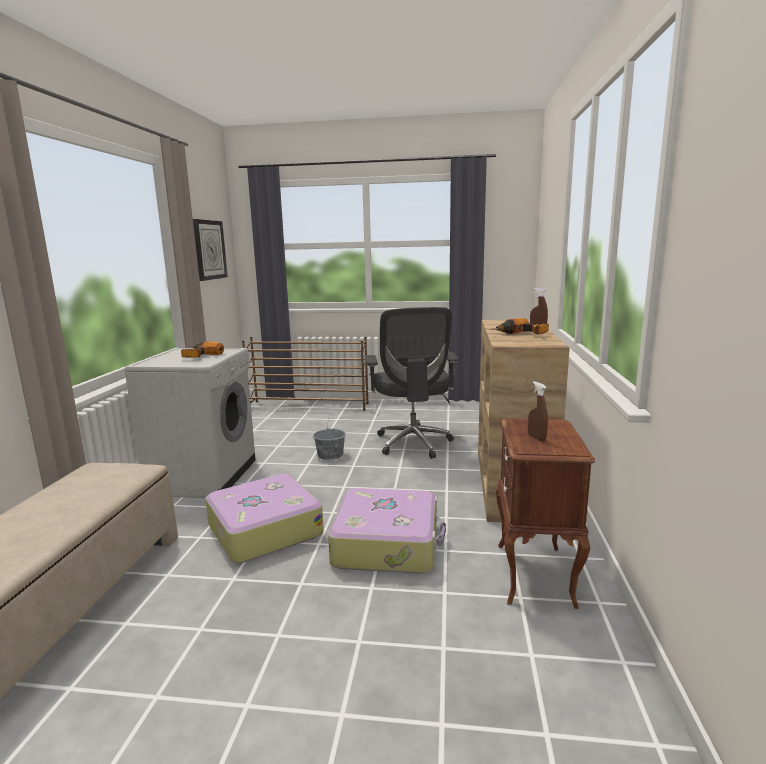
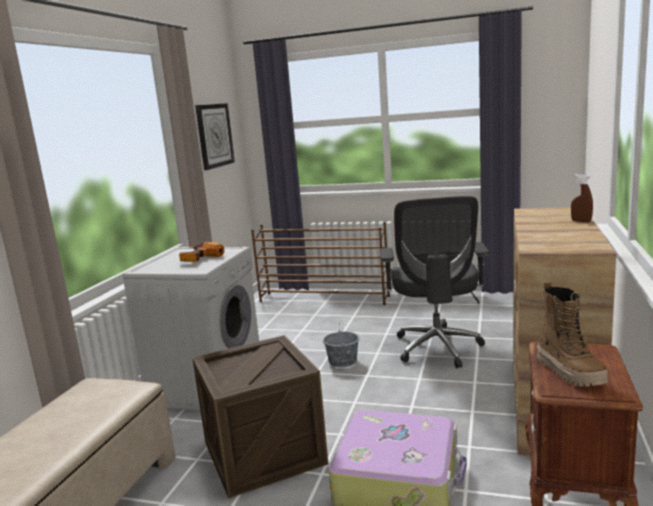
camera: 10 degrees right, 0 degrees up
(263, 529) = (264, 453): suitcase -> crate
(521, 335) = (558, 233): power drill -> none
(536, 438) = (570, 372): brown spray bottle -> boot

